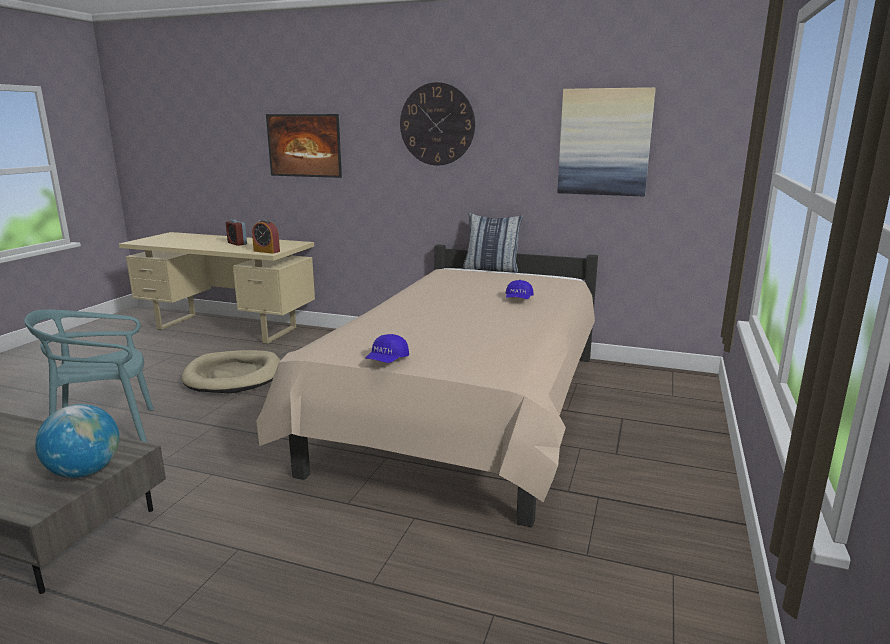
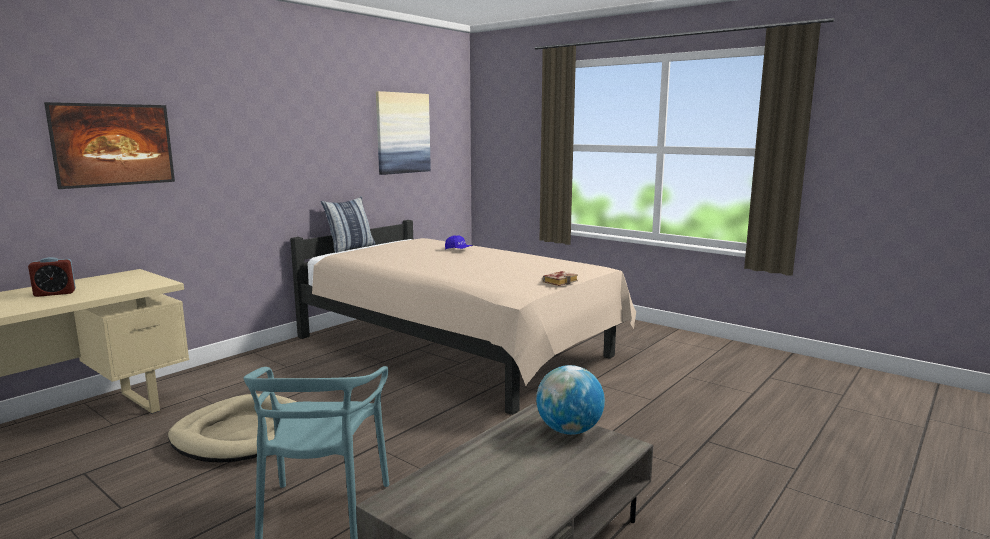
camera: 70 degrees left, 5 degrees down
(266, 251) = (150, 284): alarm clock -> none
(387, 360) = (560, 281): blue cap -> book
(437, 124) = (280, 118): wall clock -> none

